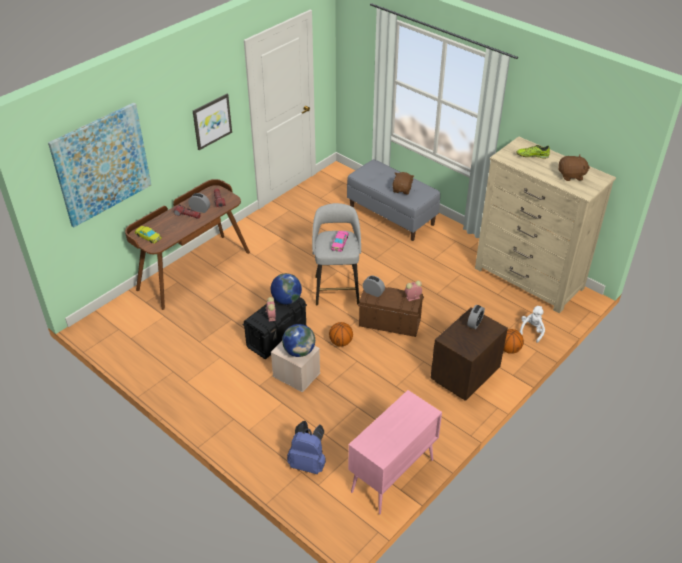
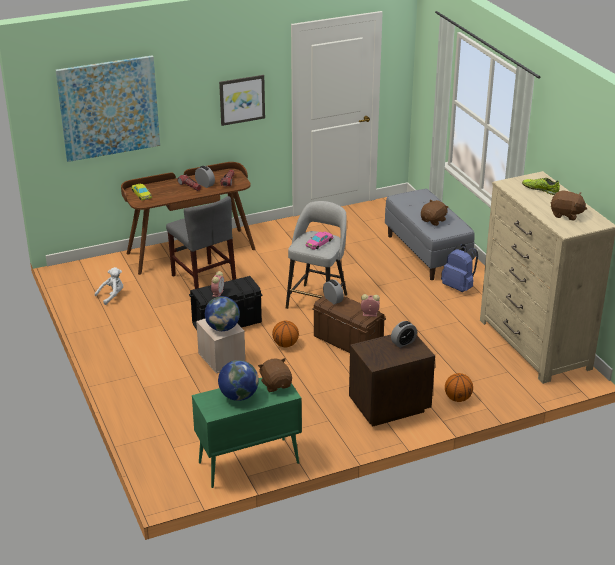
camera: 25 degrees right, 10 degrees down
(226, 298) = (203, 280): none -> grey chair
(286, 300) = (242, 284): globe -> globe (238, 396)
(308, 463) = (177, 428): blue backpack -> blue backpack (459, 287)
(392, 476) = (248, 463): pink cabinet -> green cabinet
(411, 405) = (276, 384): none -> brown plush toy
(531, 331) = (497, 390): white plush toy -> white plush toy (112, 296)

